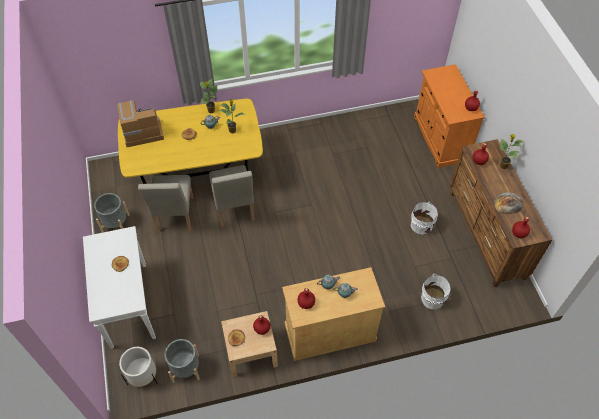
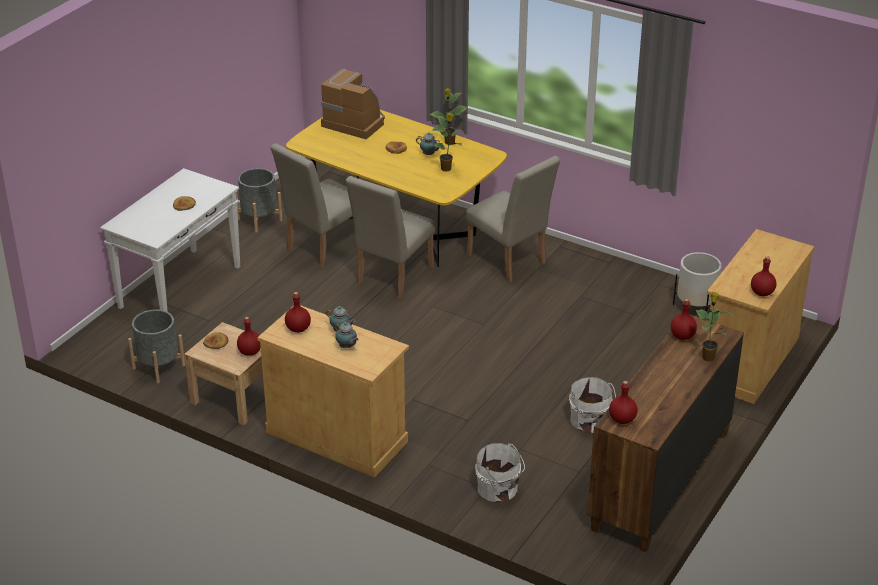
camera: 45 degrees right, 20 degrees down
(143, 376) = (115, 346): white planter -> white planter (695, 308)
(277, 156) = (510, 262): none -> beige chair
(440, 138) = (749, 361): orange cabinet -> beige cabinet
(508, 203) = (655, 389): bread -> none

